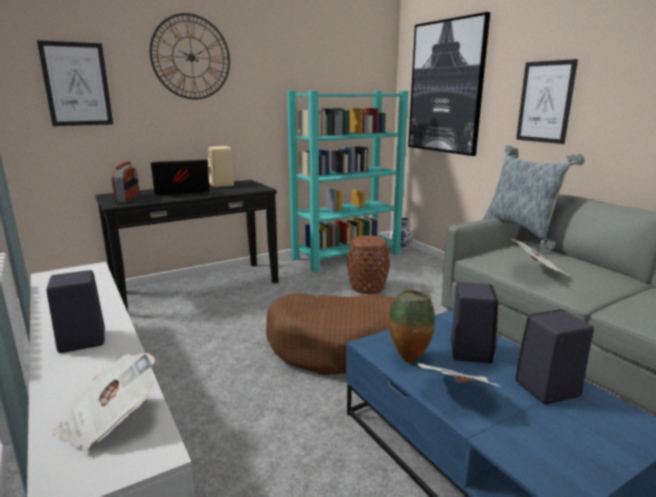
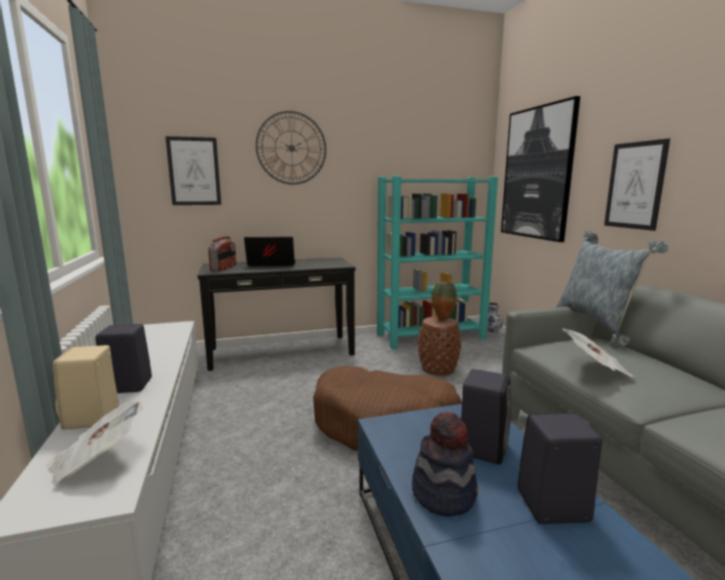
camera: 15 degrees right, 5 degrees down
(222, 185) = (311, 260): beige speaker -> beige speaker (91, 419)
(408, 358) = (410, 445): vase -> vase (442, 319)
(459, 394) = (444, 493): newspaper -> hat

